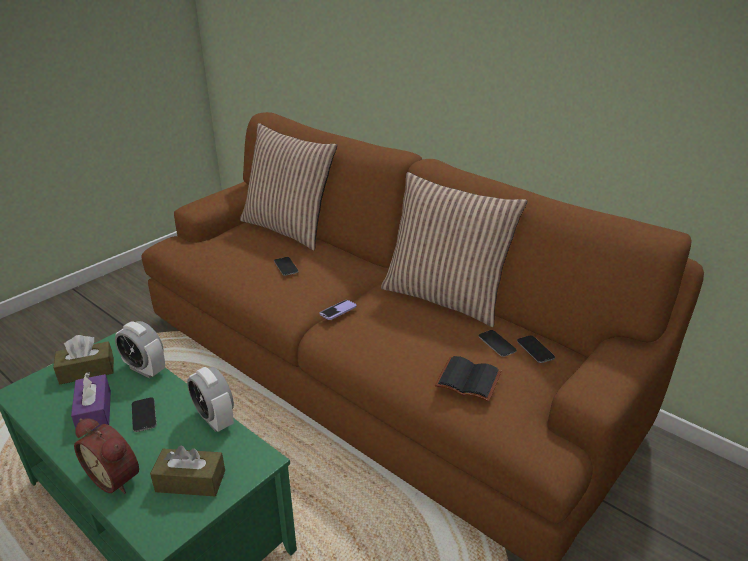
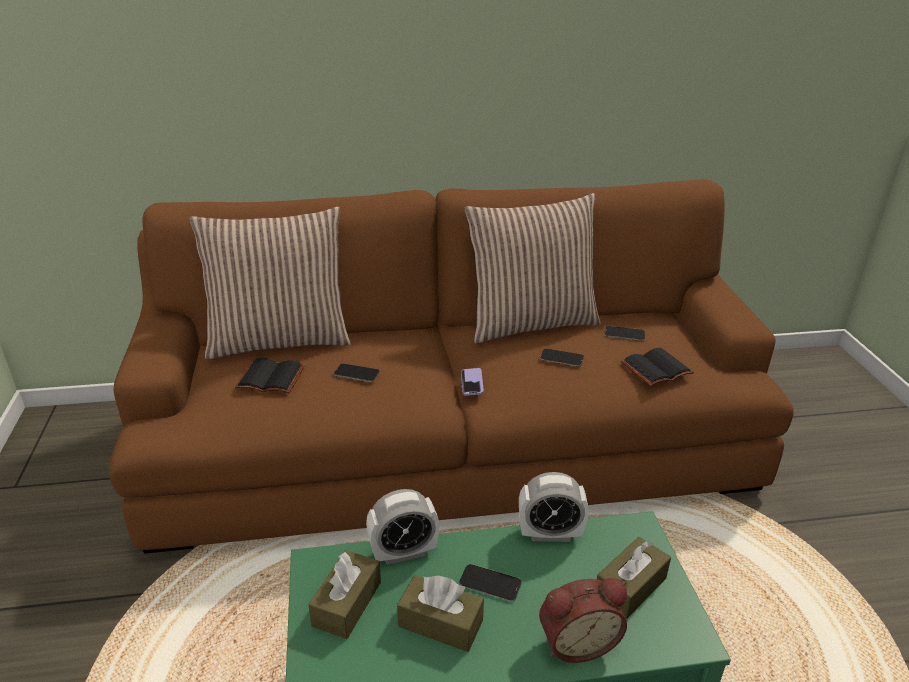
camera: 50 degrees left, 0 degrees up
(94, 411) = (440, 623): purple tissue box -> brown tissue box
(248, 245) = (272, 377): none -> black book
(535, 350) = (649, 324): phone -> phone (562, 358)

